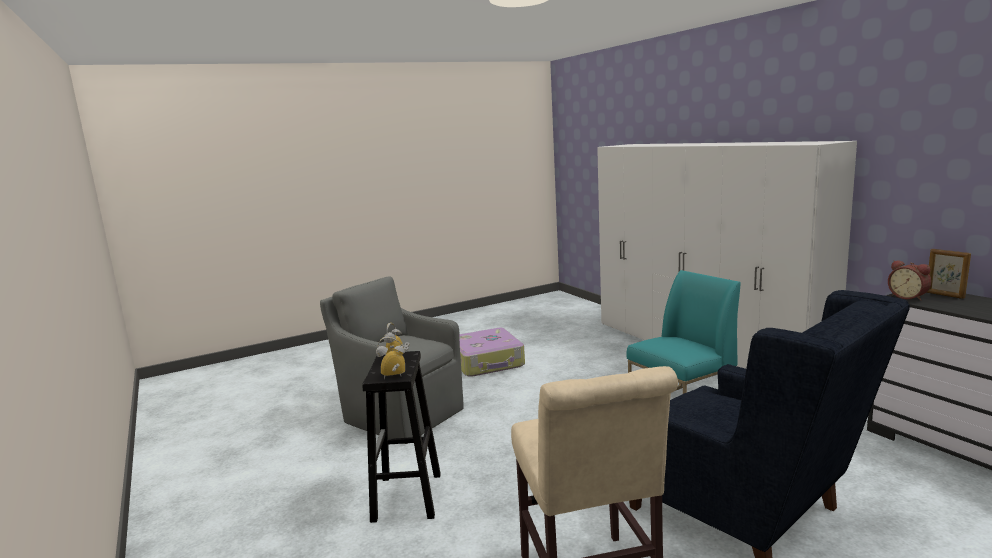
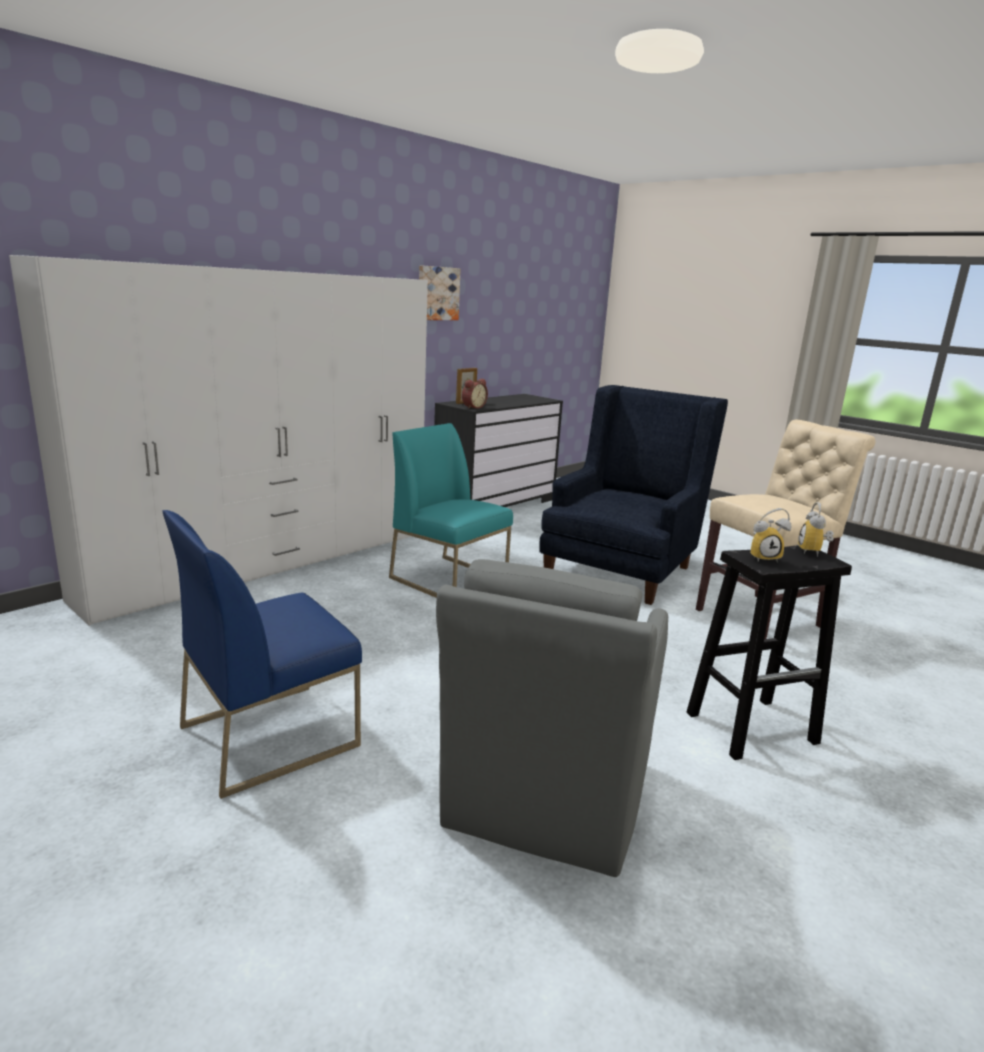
camera: 110 degrees left, 5 degrees up
(393, 377) = (813, 552): alarm clock -> alarm clock turned 45 degrees clockwise
(487, 362) = (270, 735): suitcase -> blue chair
(938, 154) = (437, 293): none -> picture

